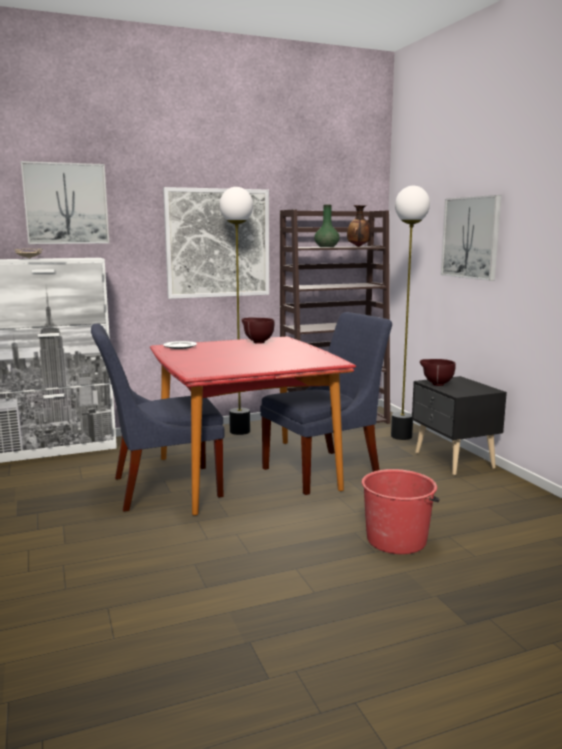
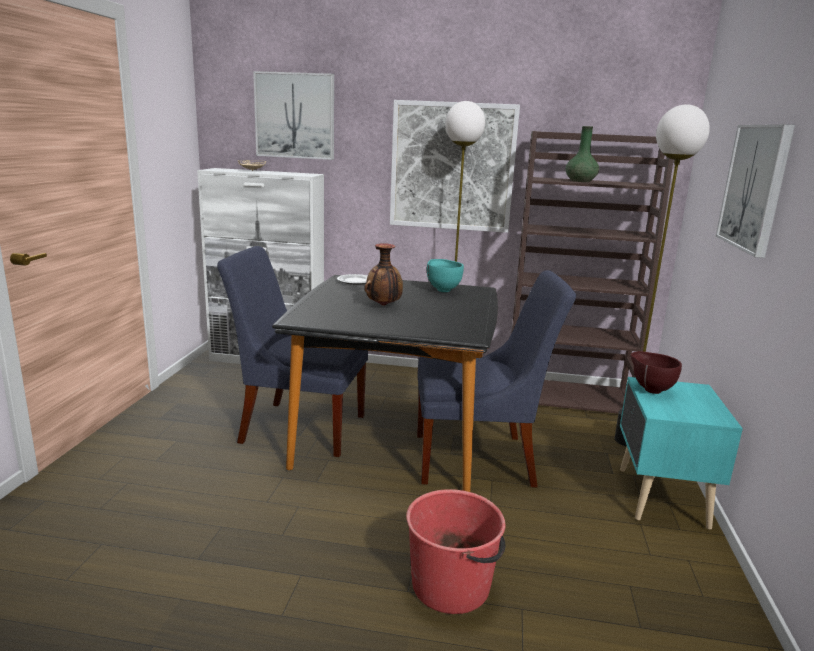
camera: 30 degrees right, 5 degrees up
(246, 474) = (392, 437): red dining table -> black dining table
(257, 342) = (442, 290): brown bowl -> turquoise bowl
(359, 246) = (626, 184): vase -> vase (383, 305)
(453, 461) = (660, 498): black nightstand -> turquoise nightstand

